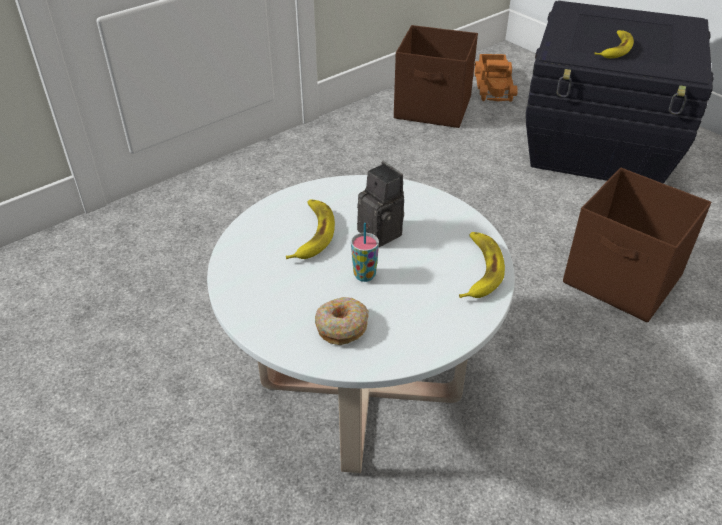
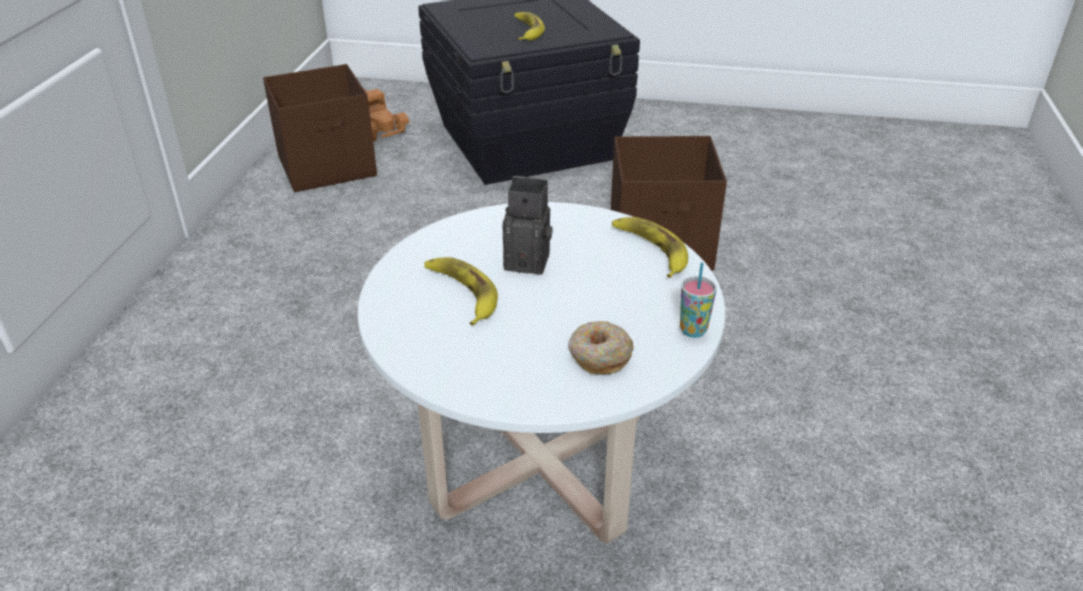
camera: 40 degrees left, 5 degrees down
(364, 275) = (561, 303): cup -> cup (693, 330)

